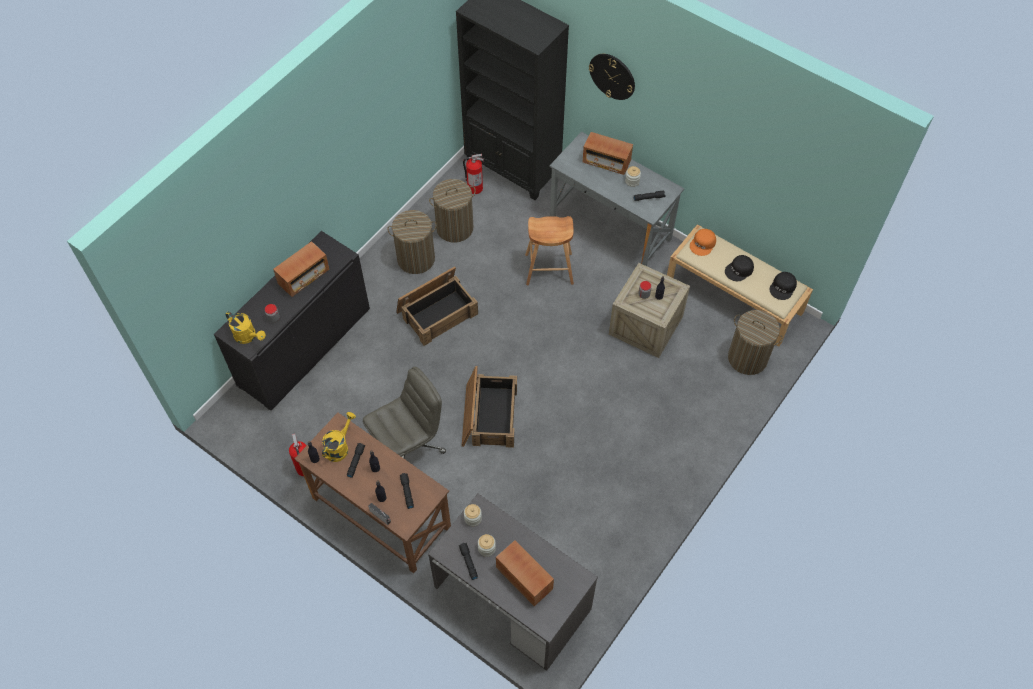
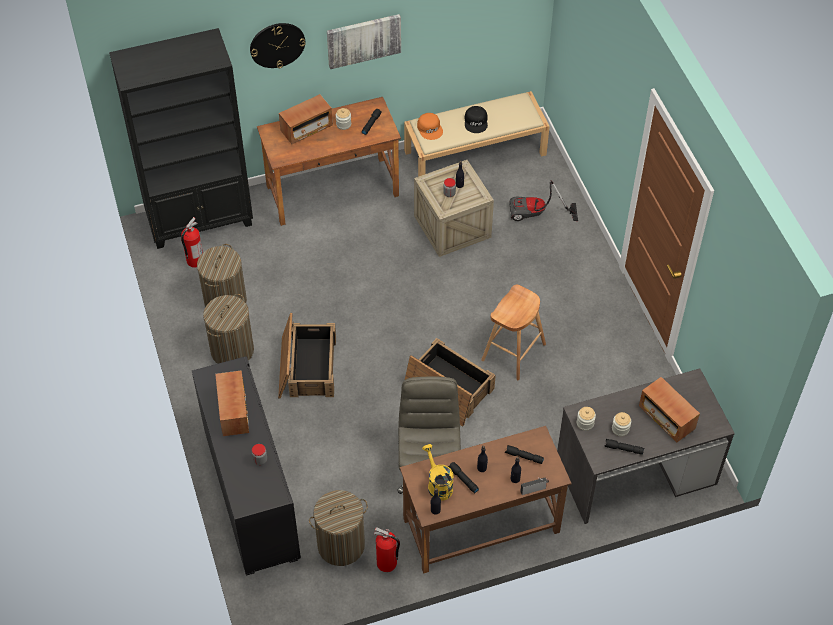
camera: 55 degrees left, 5 degrees down
(248, 336) = (263, 491): yellow watering can -> none
(524, 578) = (666, 418): radio -> radio turned 120 degrees counterclockwise
(549, 269) = (335, 258): brown stool -> brown stool (513, 352)
(610, 228) = (332, 190): grey desk -> brown desk
(682, 127) = (363, 40): none -> picture
(710, 376) = (536, 215): none -> vacuum cleaner
(747, 358) = (540, 181): laundry basket -> laundry basket (341, 545)
(783, 287) = (516, 106): black cap -> none

